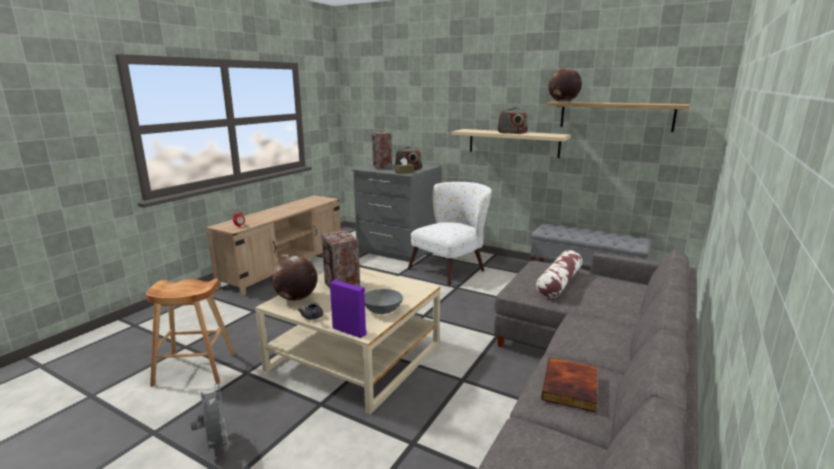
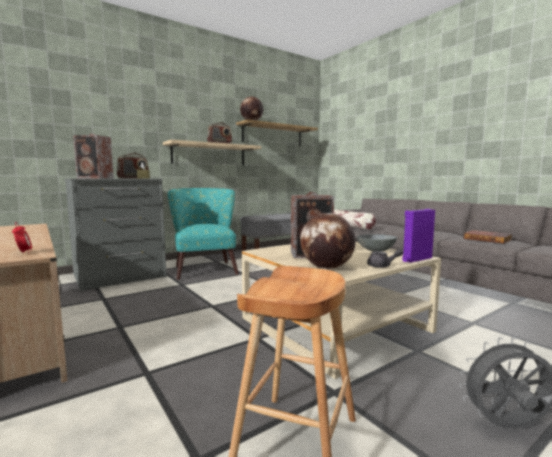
camera: 65 degrees left, 10 degrees down
(452, 268) = (204, 268): white armchair -> turquoise armchair

